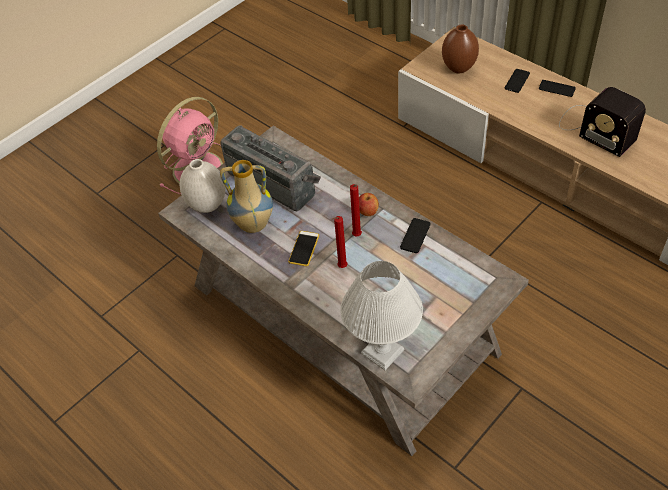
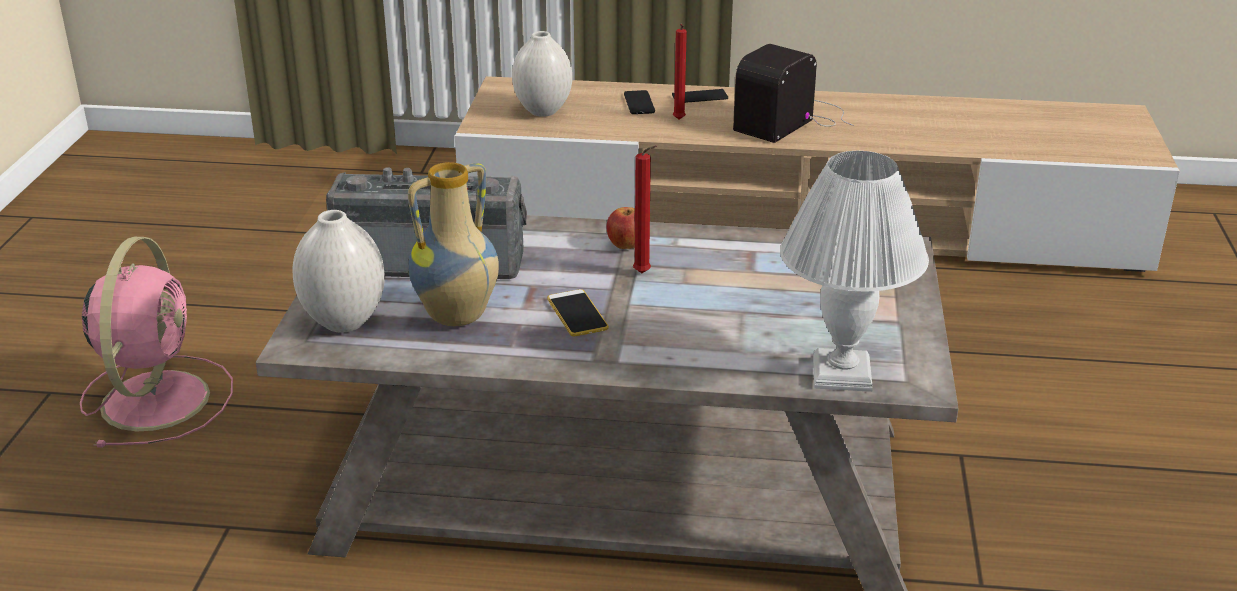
camera: 40 degrees left, 20 degrees down
(341, 267) = (662, 313): red candle -> red candle (678, 120)
(415, 236) = (728, 246): phone -> none
(458, 68) = (542, 112): brown vase -> white vase
(594, 128) = (792, 118): radio -> radio turned 120 degrees clockwise

